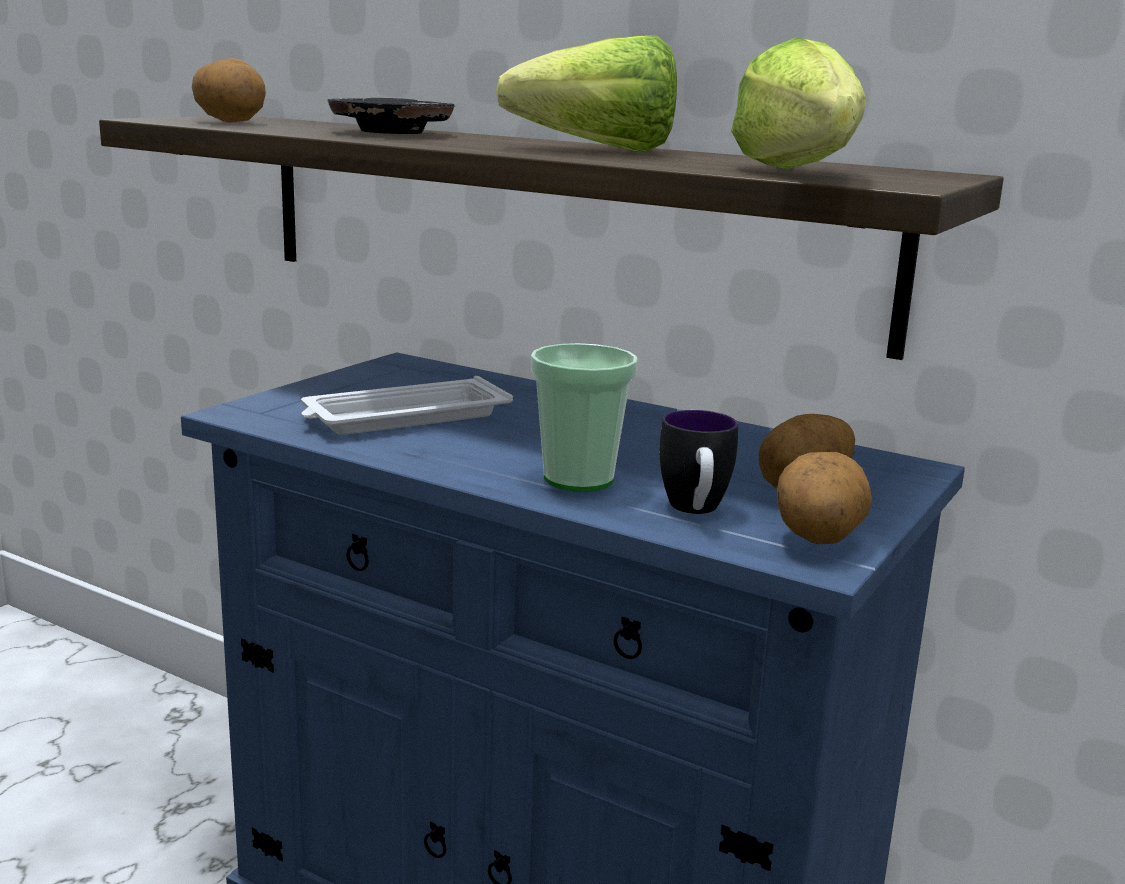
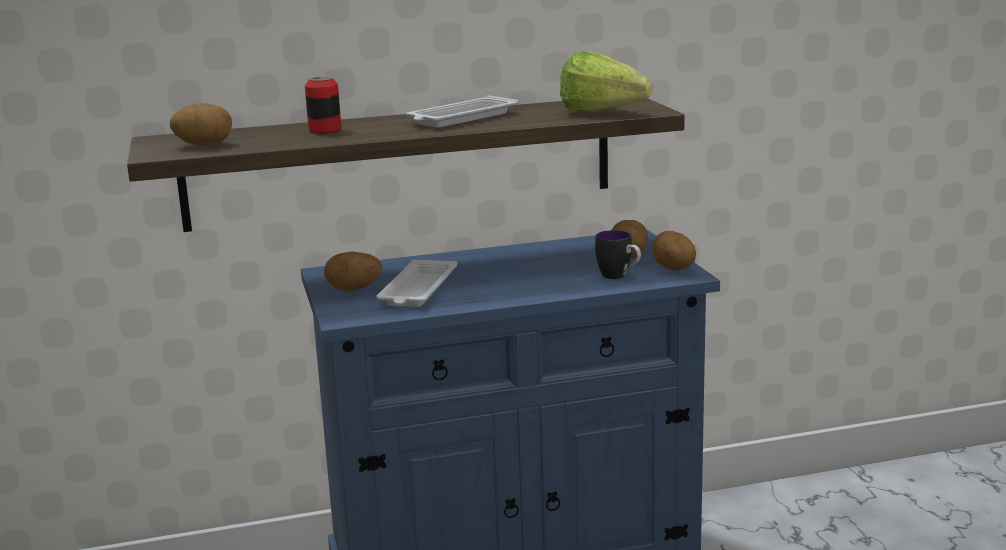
camera: 45 degrees left, 0 degrees up
(355, 390) = (354, 290): none -> potato
(391, 132) = (325, 130): black plate -> can
(578, 479) = (555, 283): cup -> none
(583, 149) = (461, 119): lettuce -> white tray

